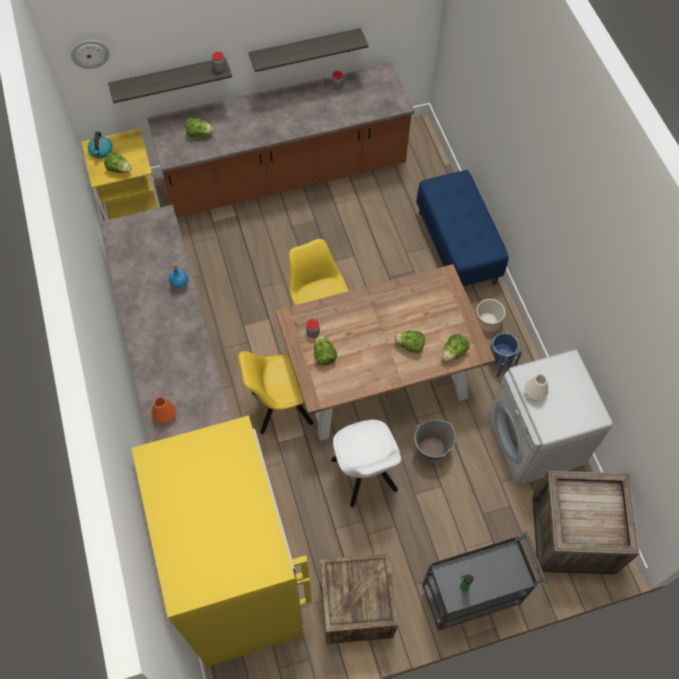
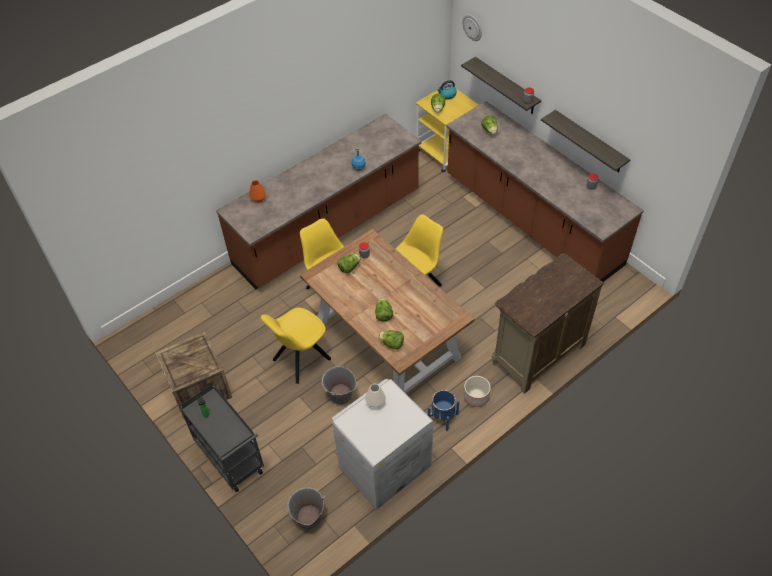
camera: 70 degrees right, 10 degrees down
(239, 581) = (194, 316): yellow fridge -> none
(365, 475) = (301, 359): white chair -> yellow chair
(457, 247) = (536, 353): blue bench -> beige dresser
(572, 535) = (308, 517): crate -> grey bucket

